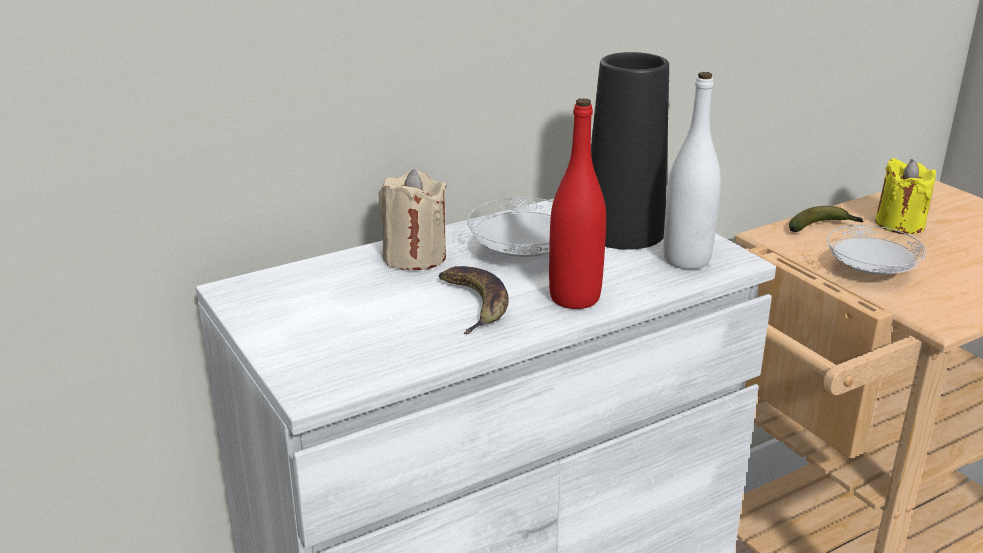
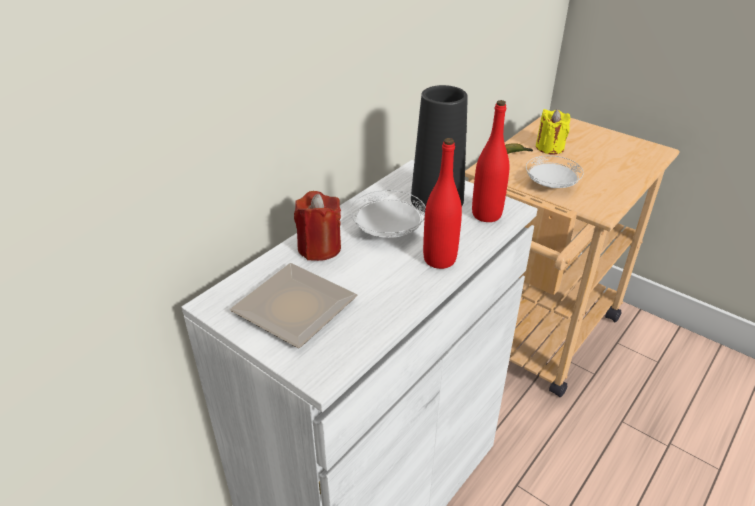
camera: 20 degrees left, 10 degrees up
(335, 310) = (294, 305): none -> plate
(414, 257) = (319, 248): beige candle -> red candle
(473, 303) = (380, 278): banana -> none
(686, 260) = (486, 214): white bottle -> red bottle

